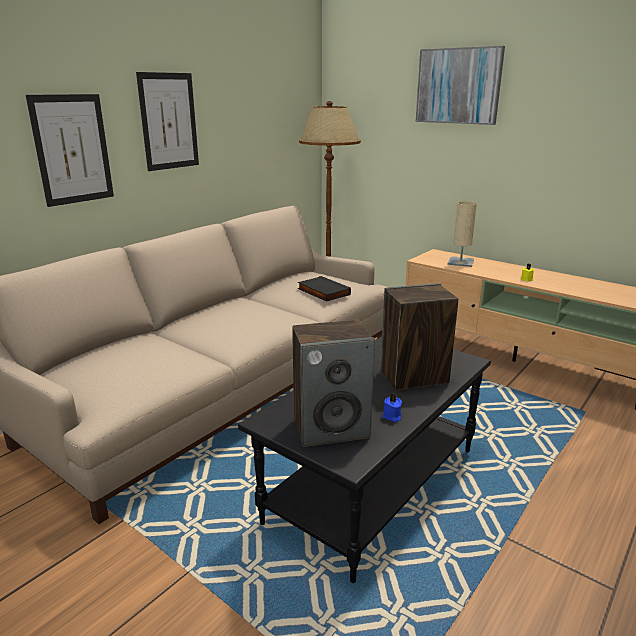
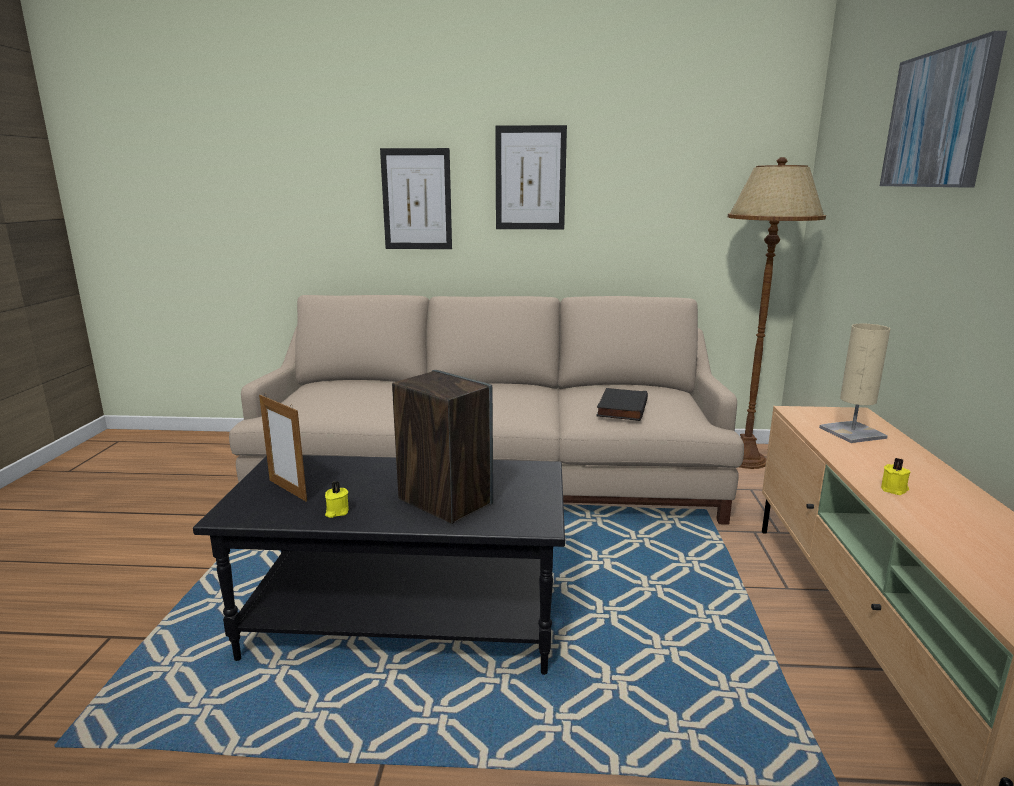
camera: 55 degrees right, 5 degrees down
(331, 428) = (287, 490): speaker -> picture frame
(392, 416) = (336, 512): blue candle -> yellow candle

